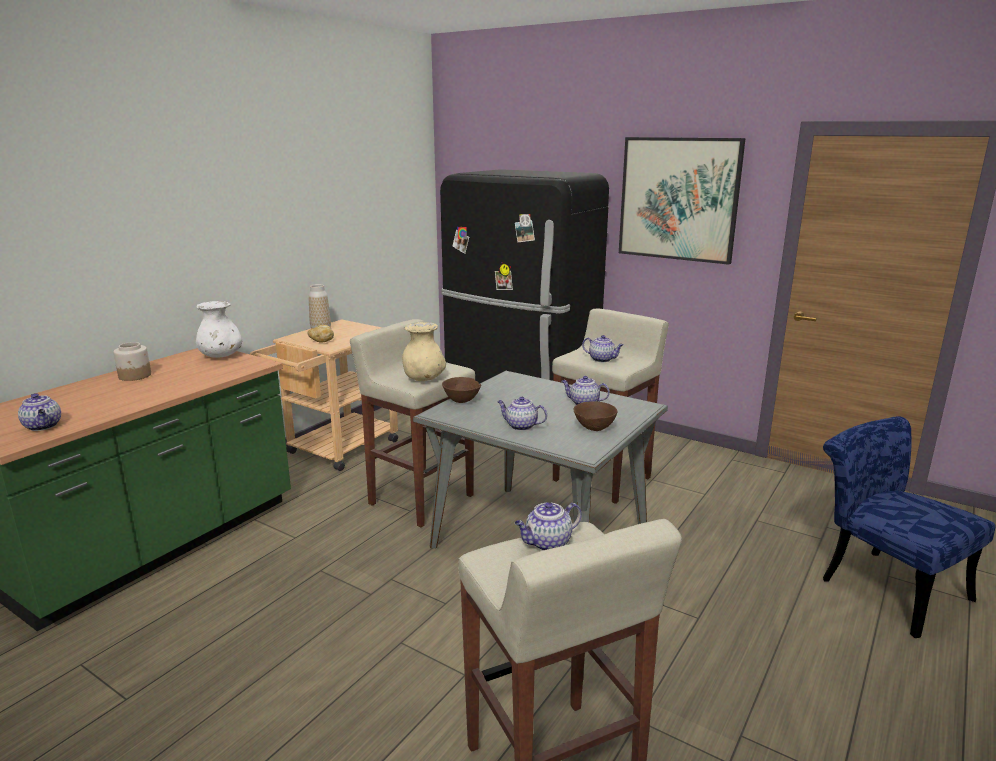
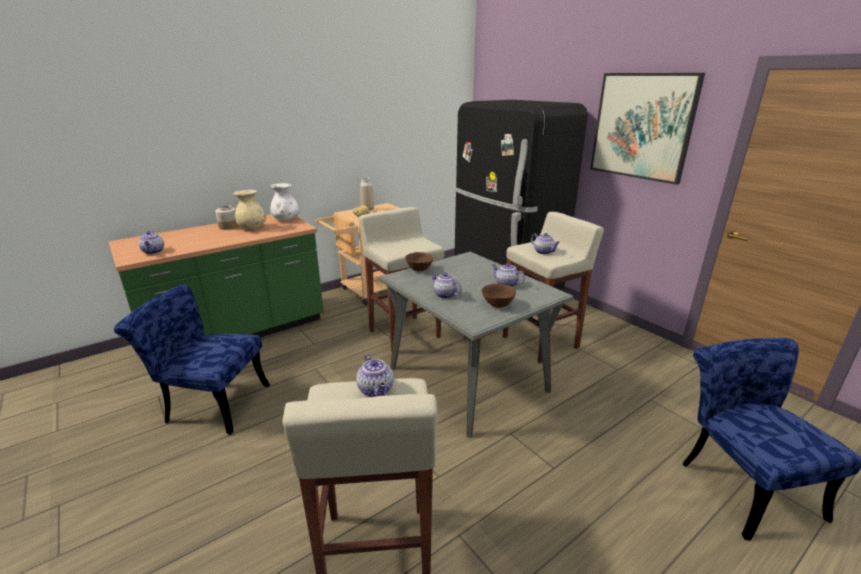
camera: 20 degrees right, 5 degrees up
(183, 653) = (210, 403): none -> blue chair
(423, 379) = (402, 250): beige vase -> beige vase (252, 228)
(547, 543) = (376, 390): teapot -> teapot turned 105 degrees counterclockwise

